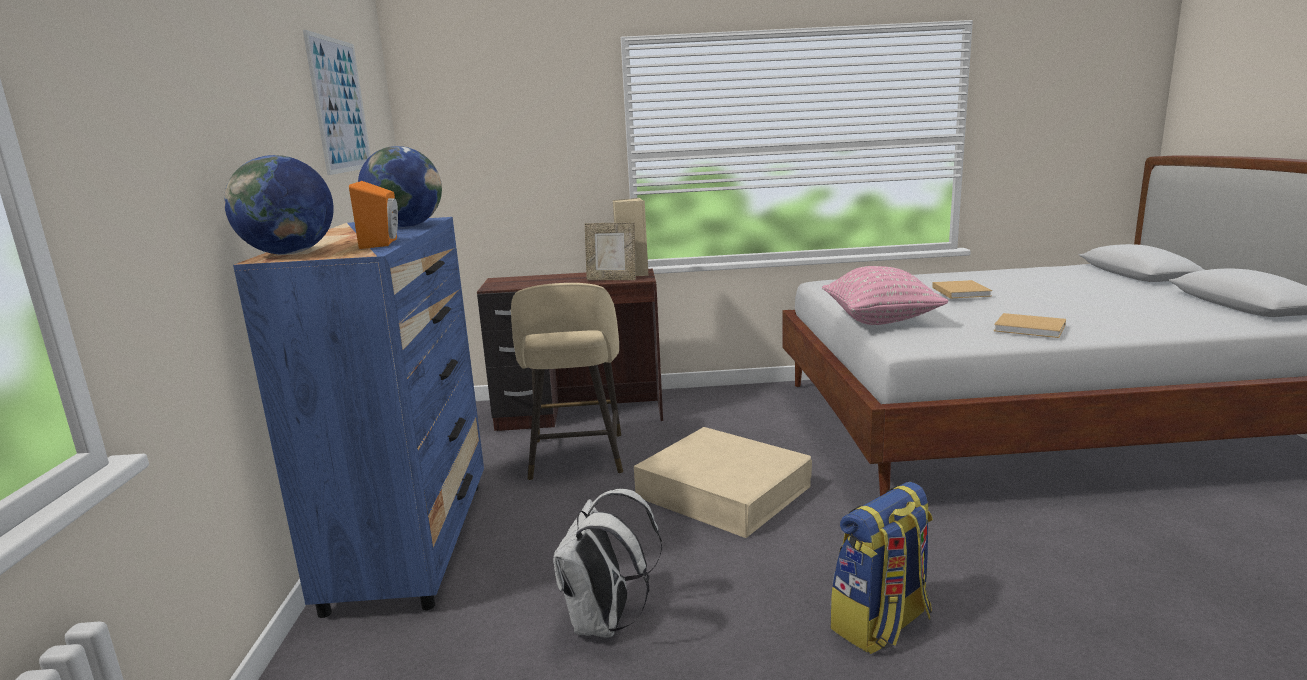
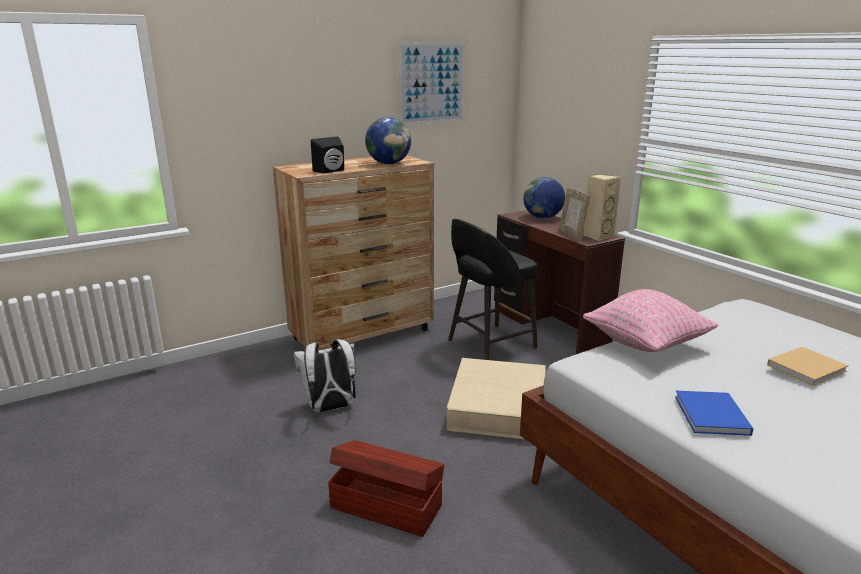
camera: 60 degrees right, 5 degrees up
(289, 253) = (299, 166): globe -> globe (542, 217)
(383, 243) = (331, 171): orange speaker -> black speaker
(412, 541) = (363, 334): blue dresser -> brown dresser
(576, 458) = (489, 345): beige stool -> black stool
(881, 624) = (386, 505): backpack -> brown storage box
(1032, 328) = (712, 416): beige book -> blue book

